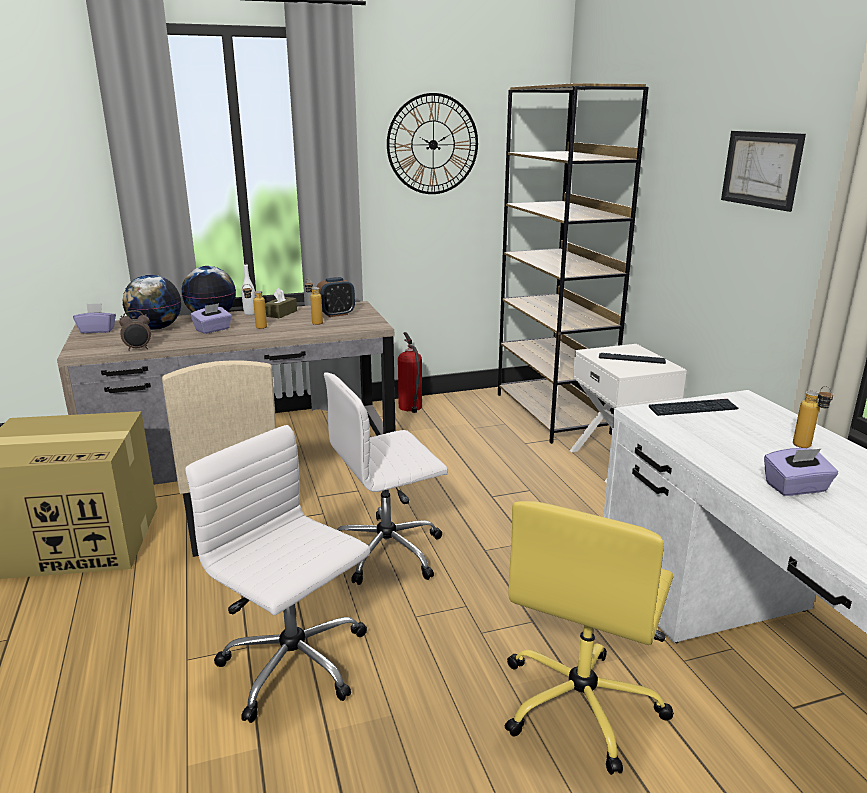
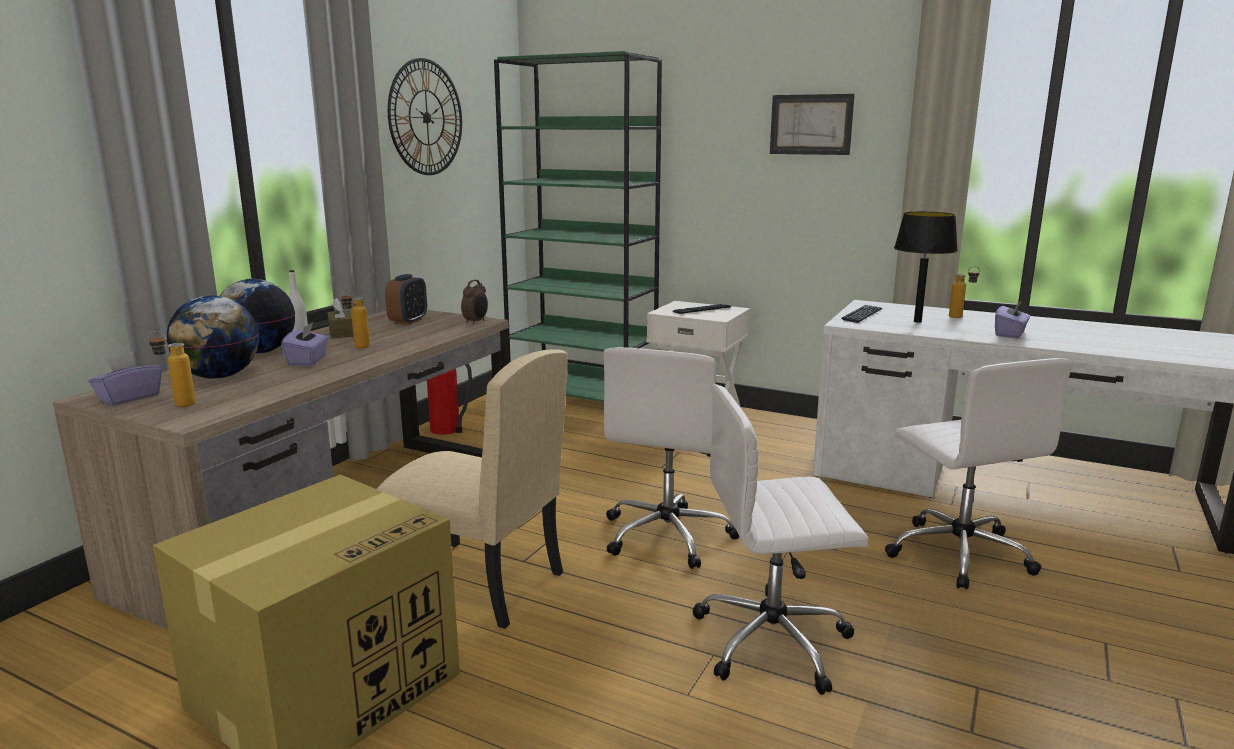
camera: 45 degrees left, 5 degrees down
(138, 349) = (272, 396): alarm clock -> alarm clock (476, 322)
(314, 322) = (409, 331): bottle -> bottle (177, 404)
(552, 413) = (583, 396): brown bookcase -> green bookcase
(581, 704) = (958, 553): yellow office chair -> white office chair
(731, 435) = (917, 321): none -> black table lamp

